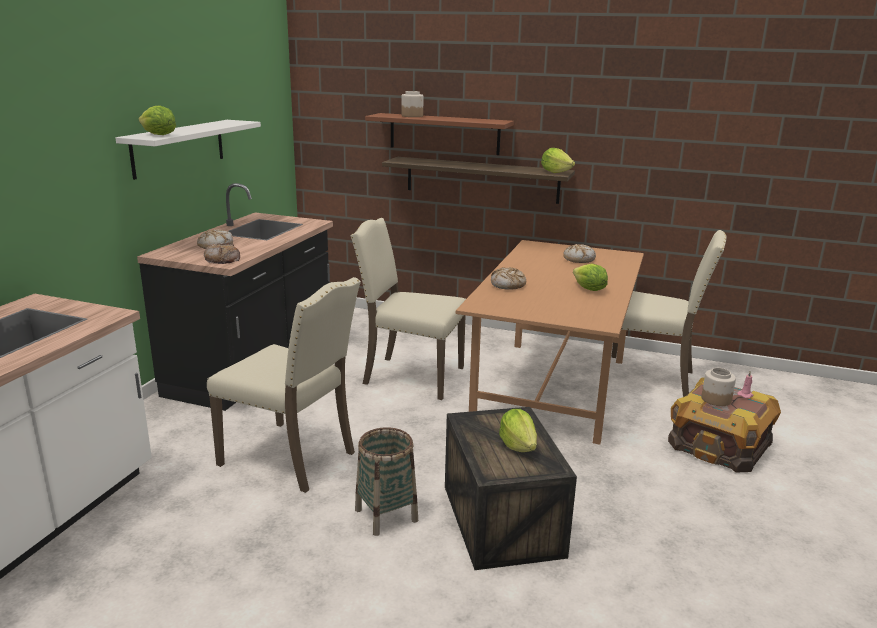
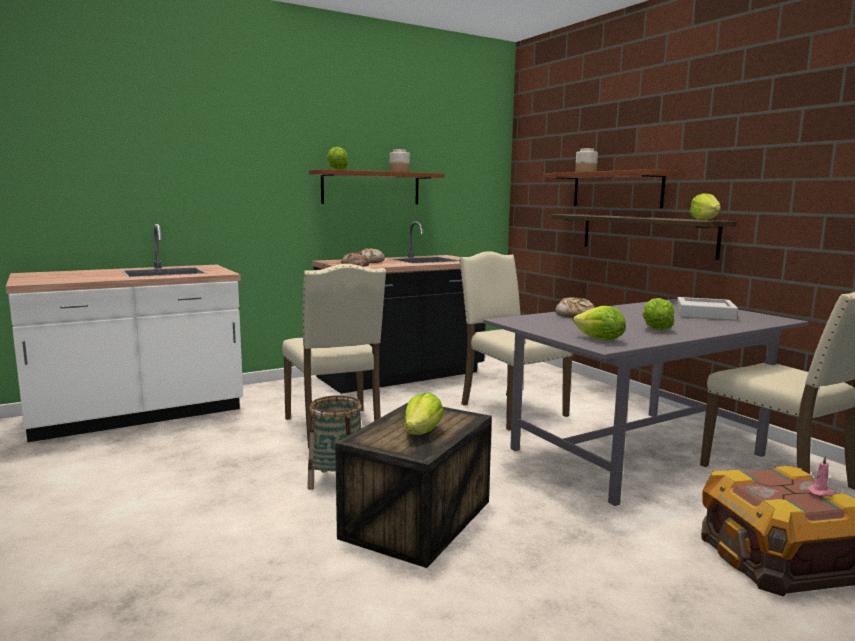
camera: 40 degrees right, 10 degrees down
(179, 148) = (371, 188): white shelf -> brown shelf
(553, 389) = (636, 453): brown dining table -> grey dining table
(579, 259) = (705, 314): bread -> grey tray
(585, 315) = (600, 339): none -> lettuce
(715, 399) = (763, 483): jar -> jar (399, 172)

